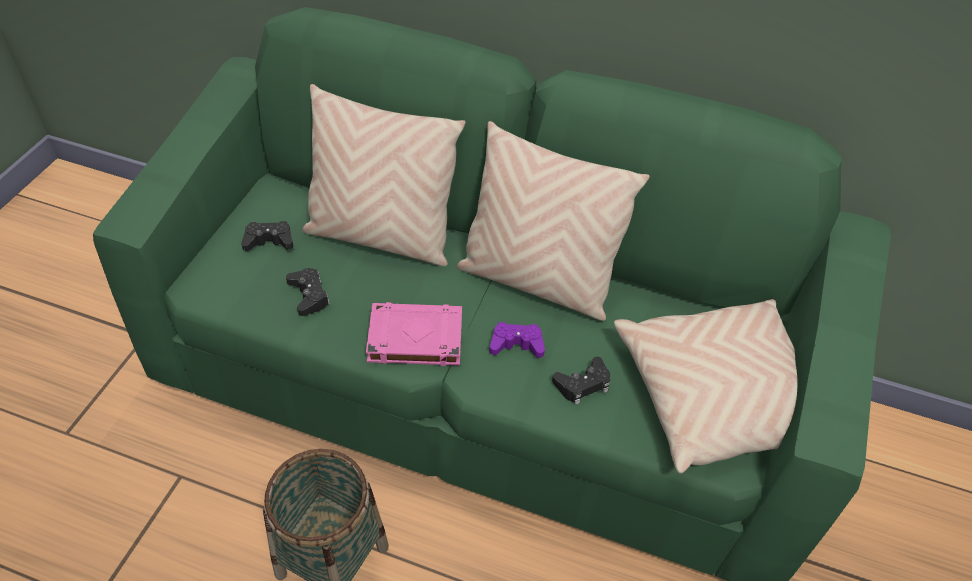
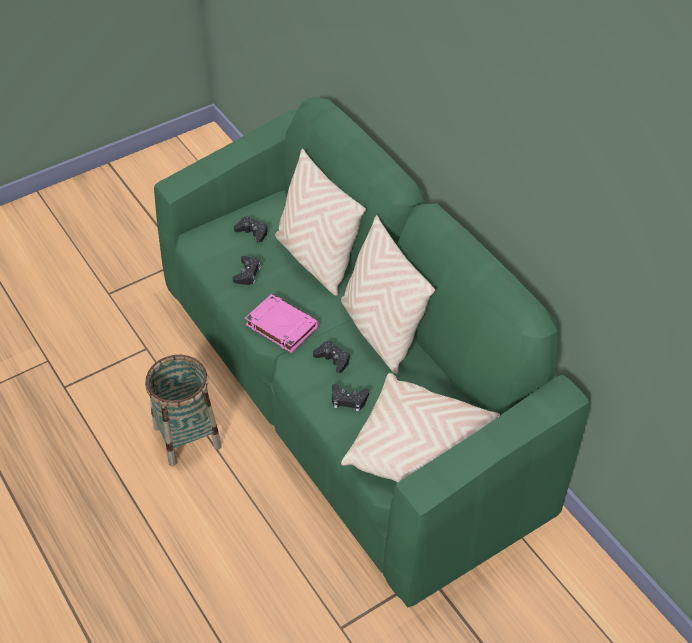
camera: 40 degrees right, 0 degrees up
(516, 344) = (333, 359): purple game controller -> black game controller

